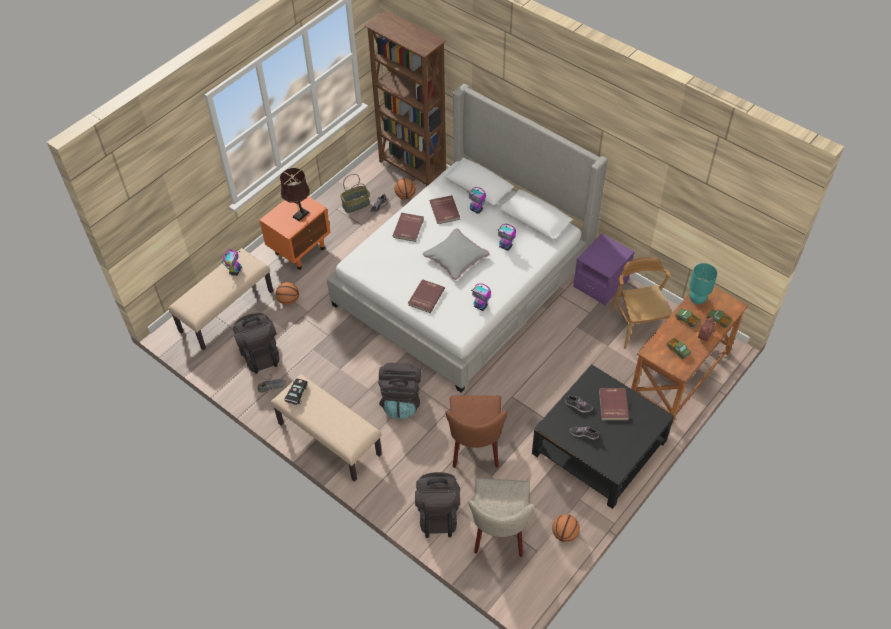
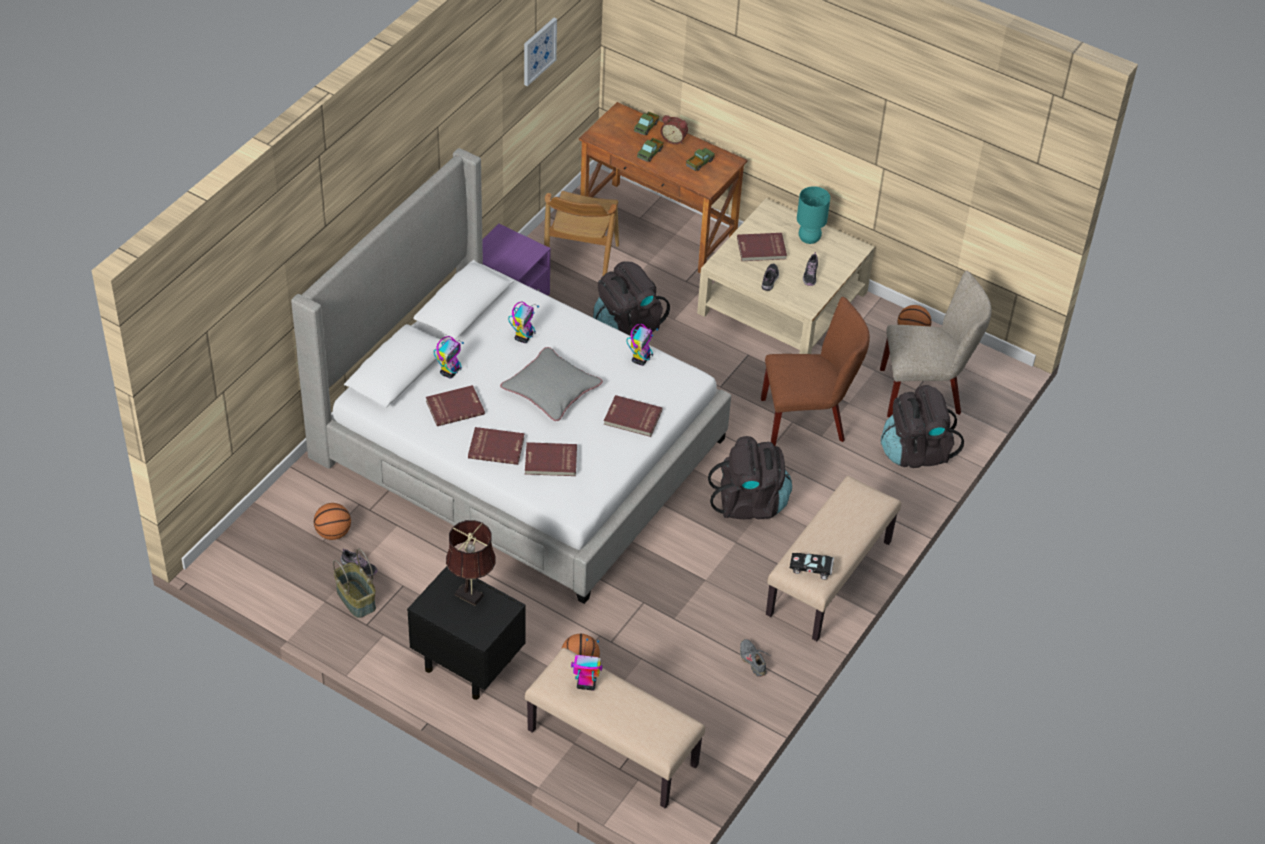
camera: 100 degrees left, 5 degrees down
(260, 354) = (693, 685): black backpack -> black backpack (627, 327)
(300, 250) = (467, 664): orange nightstand -> black nightstand
(392, 252) = (551, 461): none -> red book
(412, 169) = (267, 529): brown bookcase -> none
(599, 447) = (782, 302): black coffee table -> beige coffee table
(638, 325) = (580, 262): brown chair -> brown chair turned 60 degrees counterclockwise
(697, 299) = (614, 143): turquoise table lamp -> turquoise table lamp (809, 239)
(704, 193) = (538, 51): none -> picture

